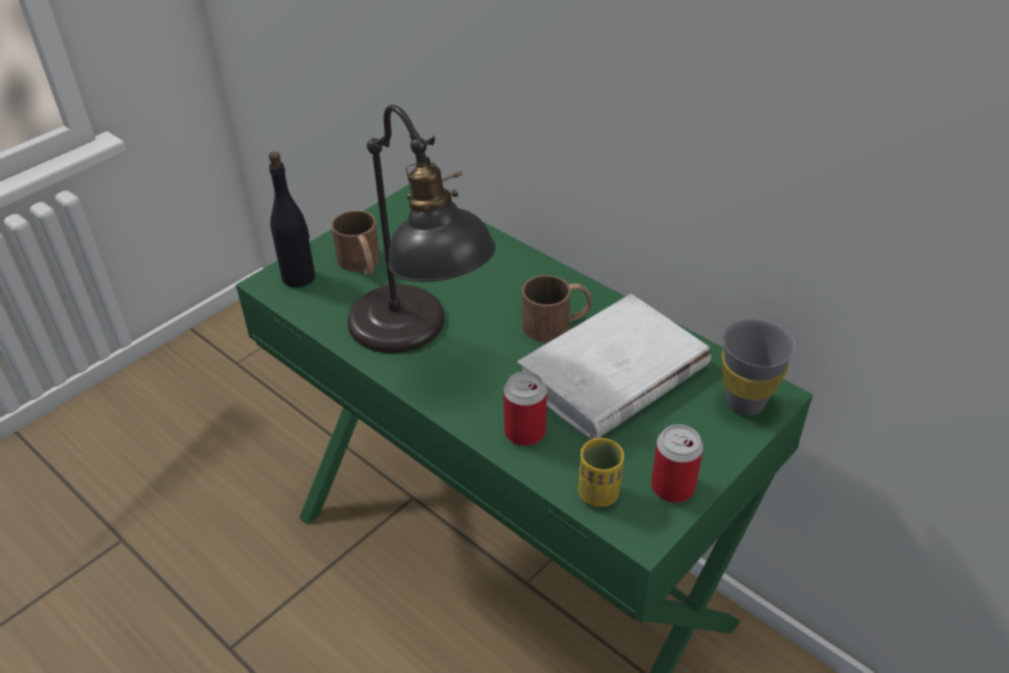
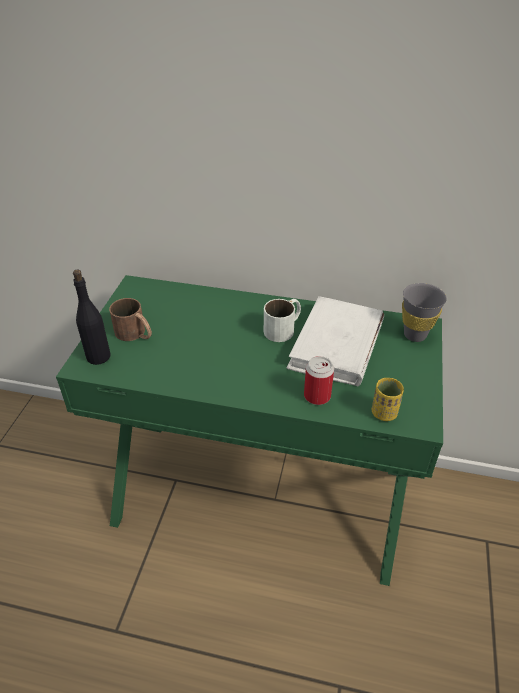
camera: 30 degrees left, 0 degrees up
(421, 342) = (213, 368): grey table lamp -> none
(557, 323) = (284, 328): brown mug -> white mug
(672, 487) = (417, 393): can -> none

